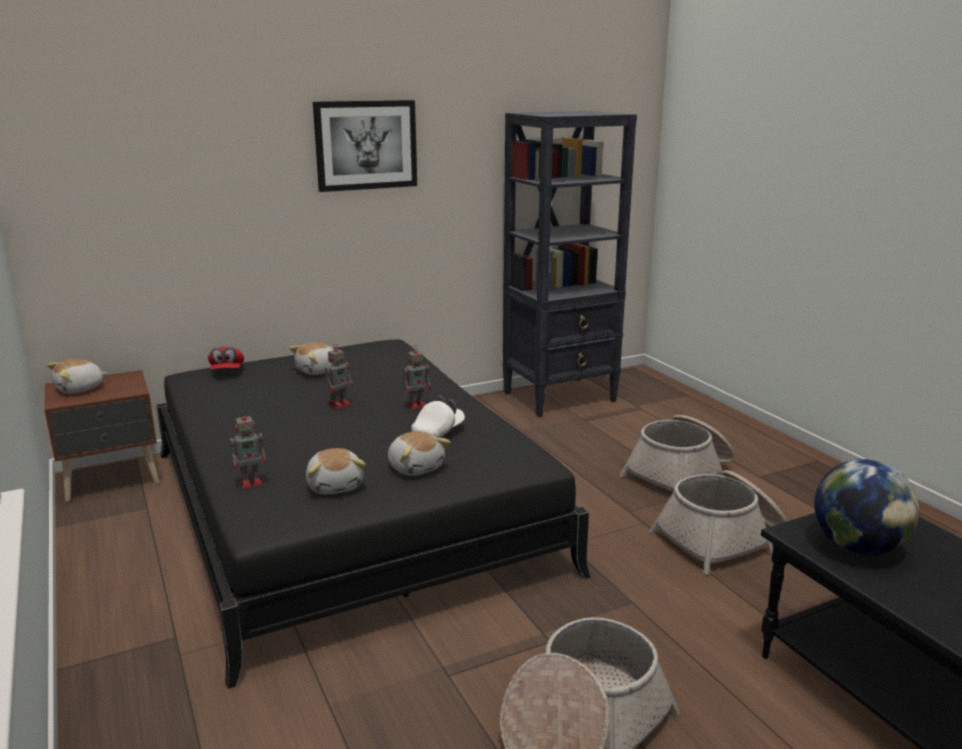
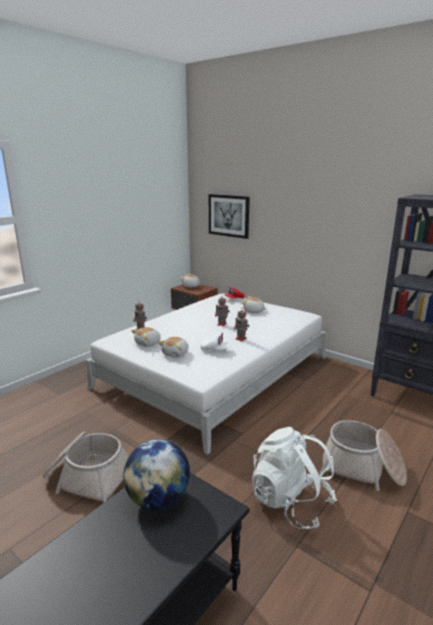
camera: 65 degrees right, 0 degrees up
(346, 508) = (214, 372): black bed -> white bed
(366, 145) = (323, 205): picture -> picture (229, 215)
(722, 539) = (290, 502): basket -> white backpack

